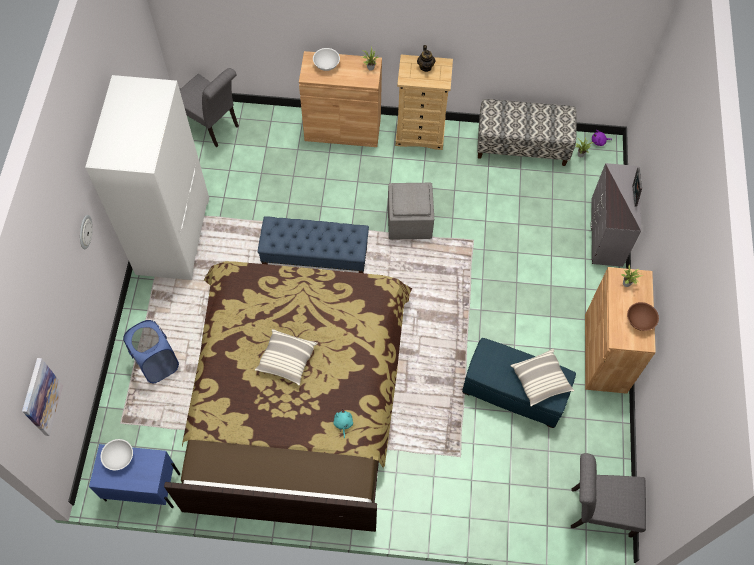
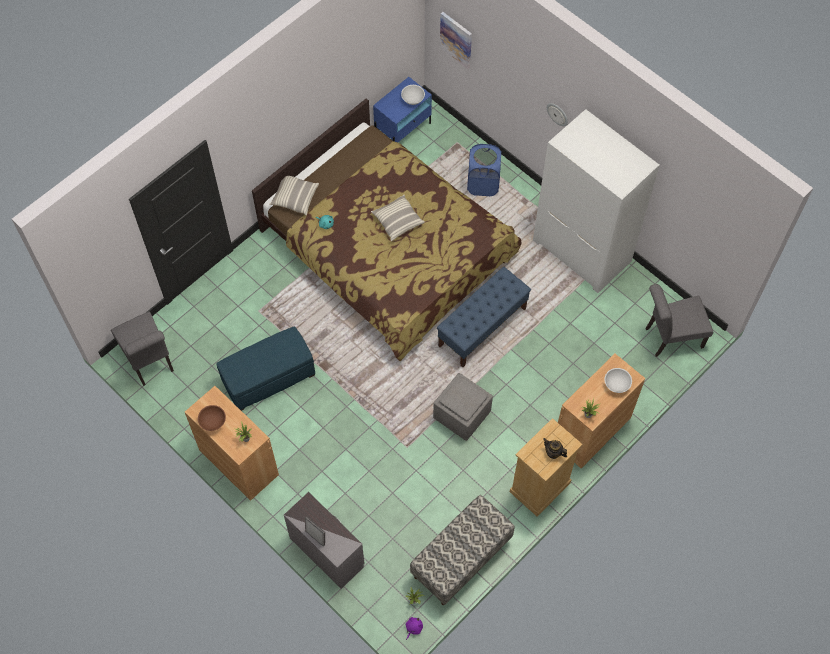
camera: 130 degrees right, 0 degrees up
(540, 381) = (248, 366): pillow -> pillow (295, 198)
(596, 510) = (149, 362): grey chair -> grey chair turned 105 degrees clockwise

